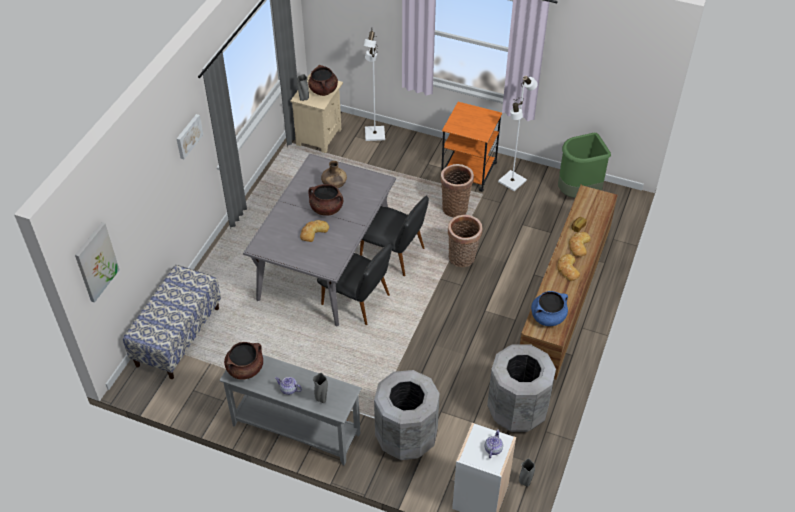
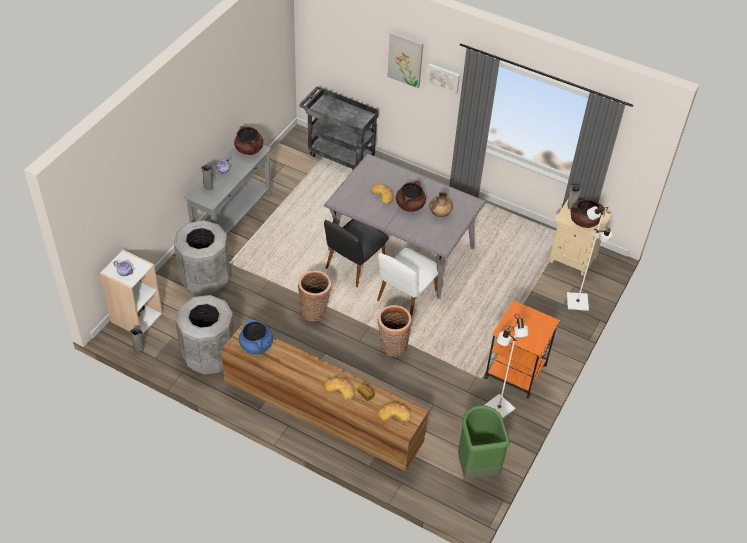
camera: 95 degrees right, 0 degrees up
(96, 262) = (319, 38): picture -> picture (405, 59)
(178, 336) = (338, 158): bench -> black cart
(392, 253) = (407, 295): black chair -> white chair
(455, 207) = (463, 352): basket -> basket (314, 312)
(567, 269) = (310, 373): bread -> bread (393, 414)

